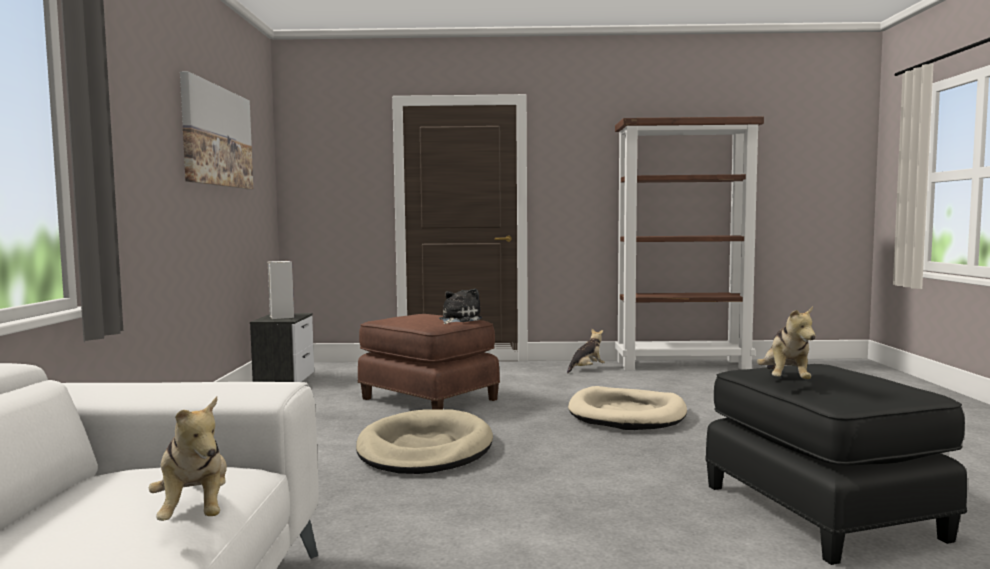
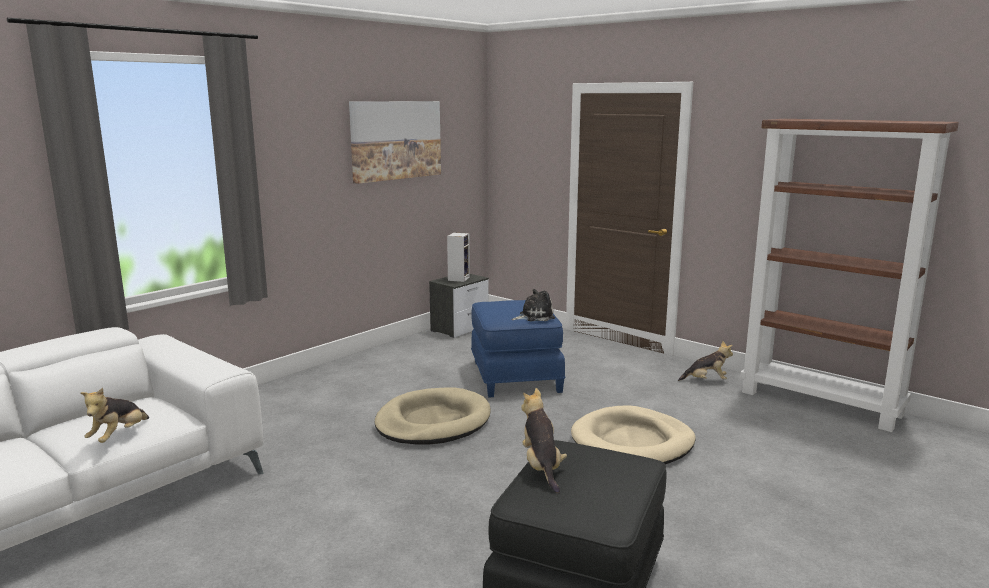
camera: 40 degrees right, 10 degrees up
(427, 399) = (514, 377): brown ottoman -> blue ottoman
(785, 381) = (541, 467): plush toy -> plush toy turned 120 degrees clockwise

